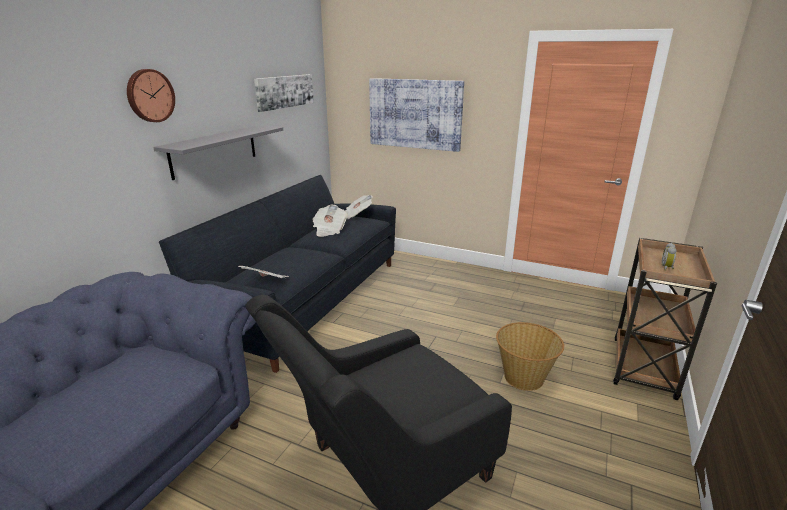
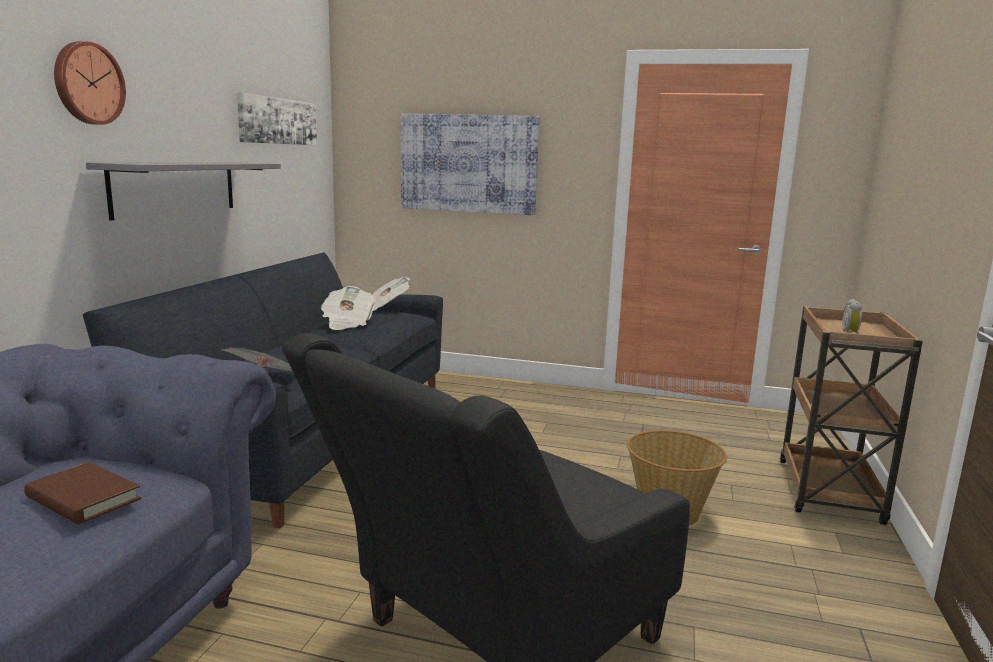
camera: 10 degrees left, 10 degrees down
(141, 383) = (83, 498): none -> brown book

